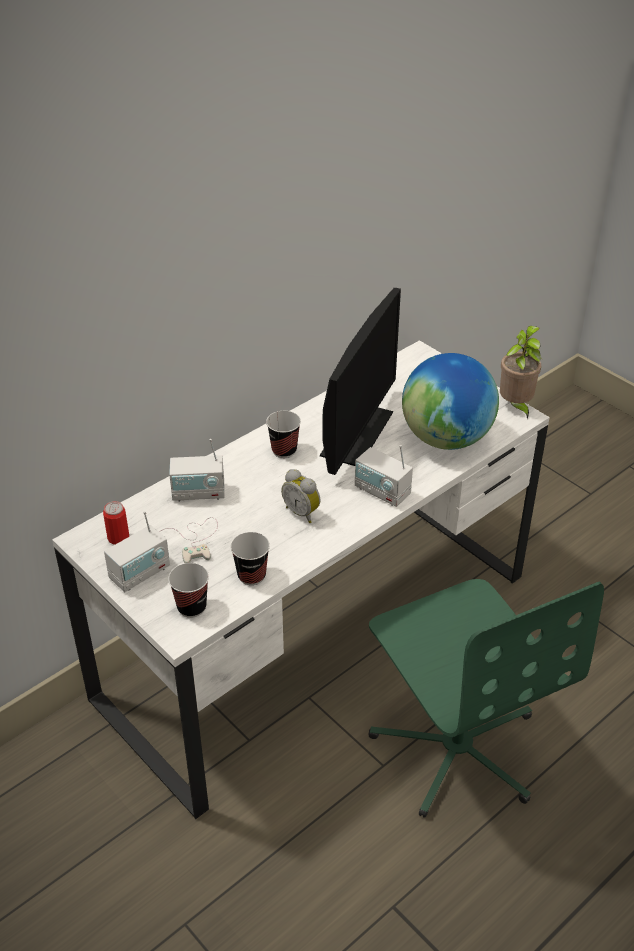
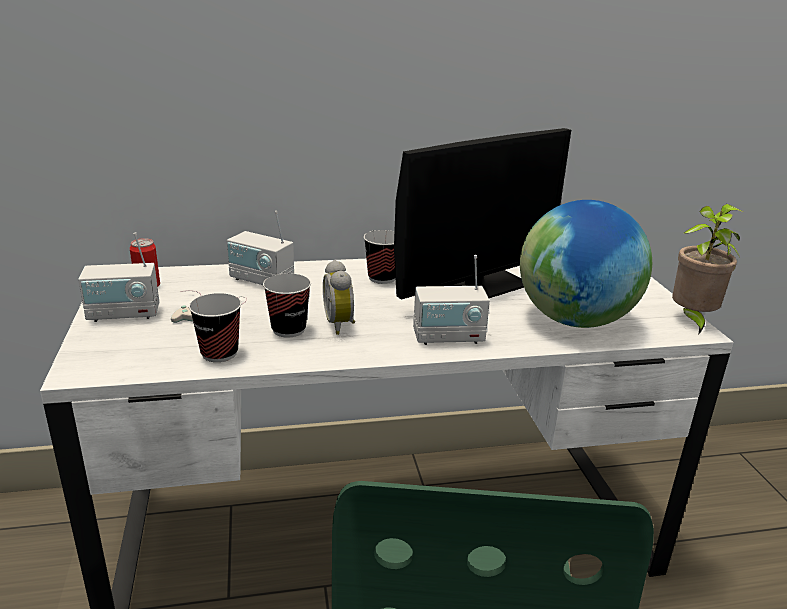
camera: 30 degrees right, 15 degrees down
(191, 607) = (125, 355): cup -> cup (288, 329)
(382, 492) = (448, 337): radio -> radio turned 75 degrees counterclockwise

